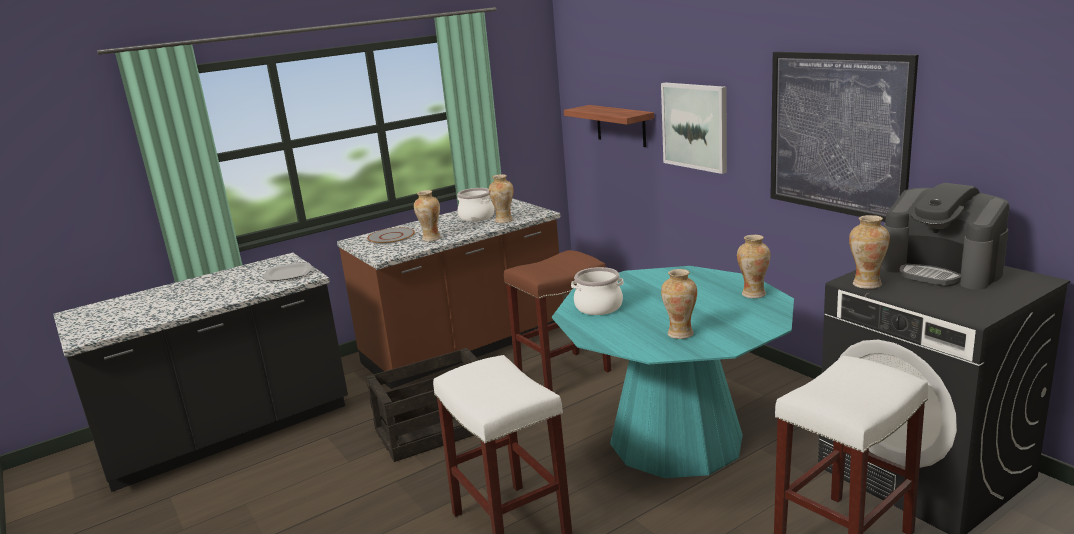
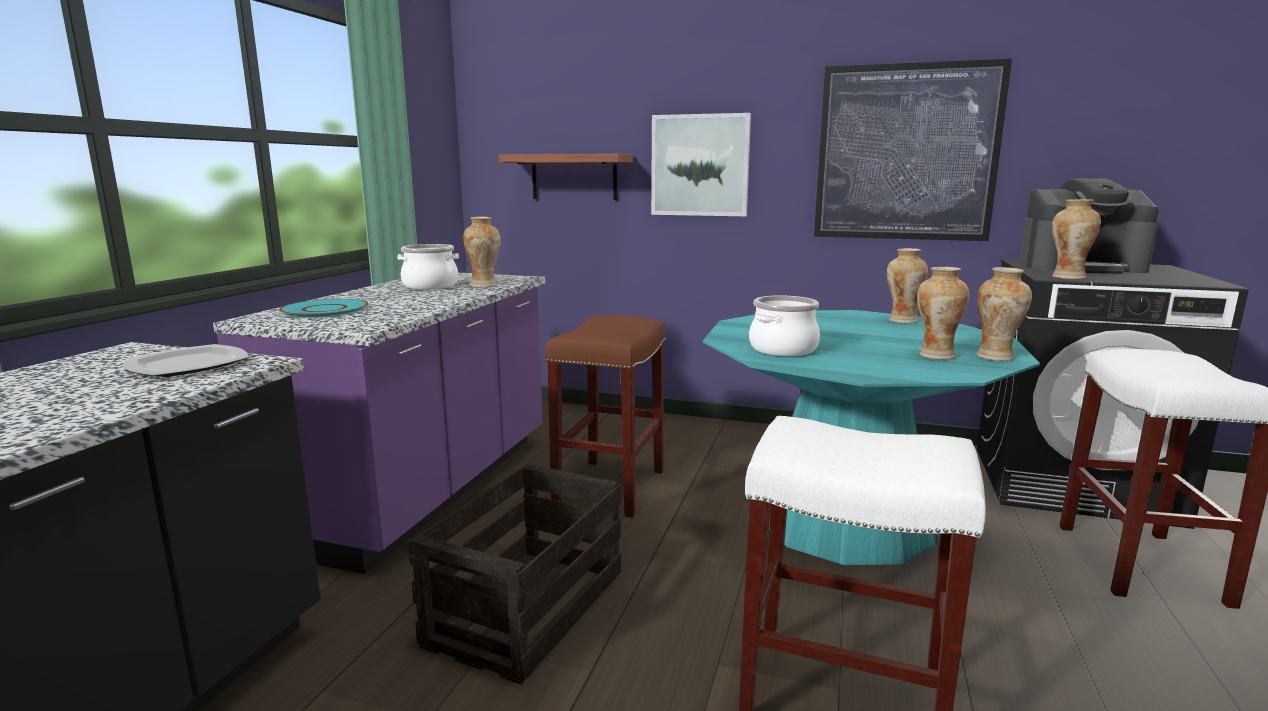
camera: 40 degrees left, 5 degrees down
(391, 237) = (324, 310): grey plate -> turquoise plate
(431, 239) = (408, 306): vase -> vase (995, 357)
(465, 347) = (425, 489): brown counter -> purple counter

